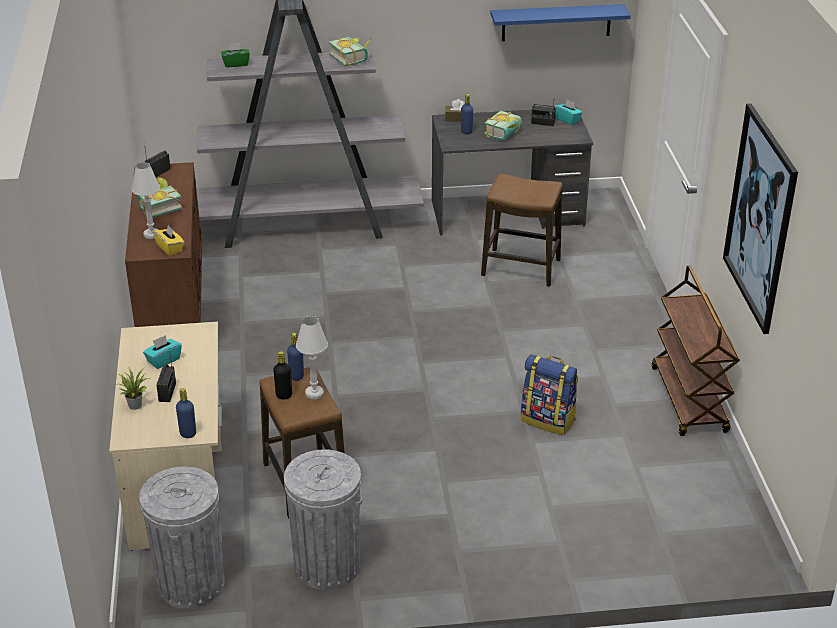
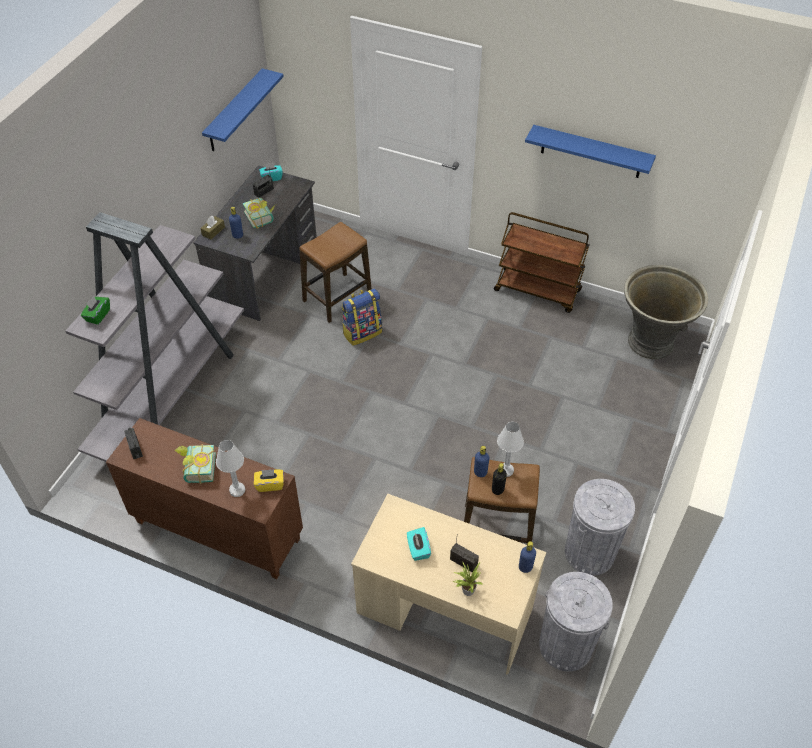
camera: 60 degrees left, 15 degrees up
(352, 58) = (163, 241): book -> none
(548, 420) = (513, 366): backpack -> backpack (362, 332)
(707, 522) = (651, 342): none -> grey planter
(760, 218) = (591, 152): picture -> blue shelf

